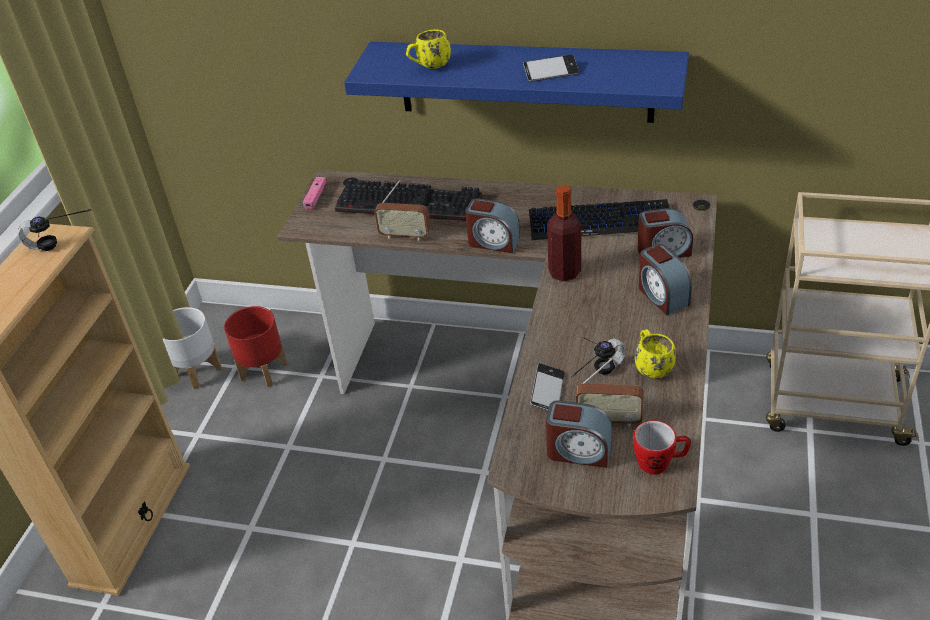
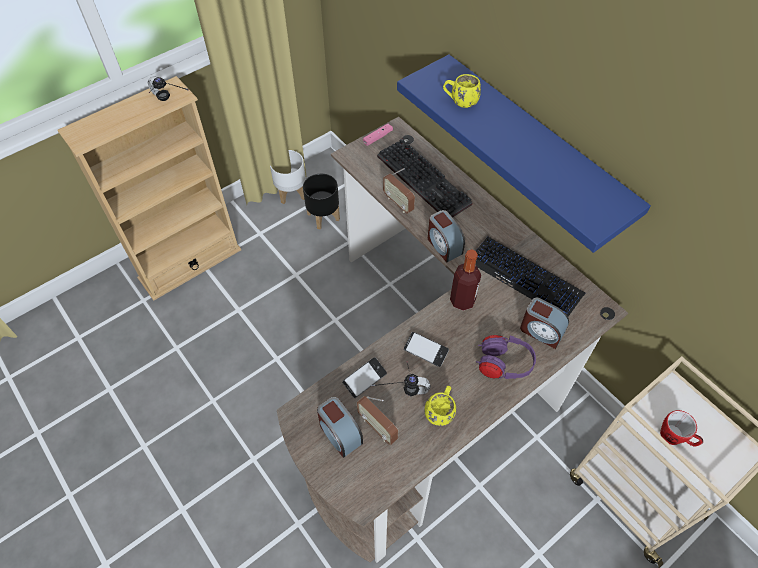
camera: 35 degrees right, 15 degrees up
(263, 371) = (323, 216): red planter -> black planter
(551, 72) = (530, 160): phone -> phone (425, 351)
(660, 463) = (374, 480): mug -> mug (675, 438)
(662, 295) = (503, 364): alarm clock -> purple headphones

